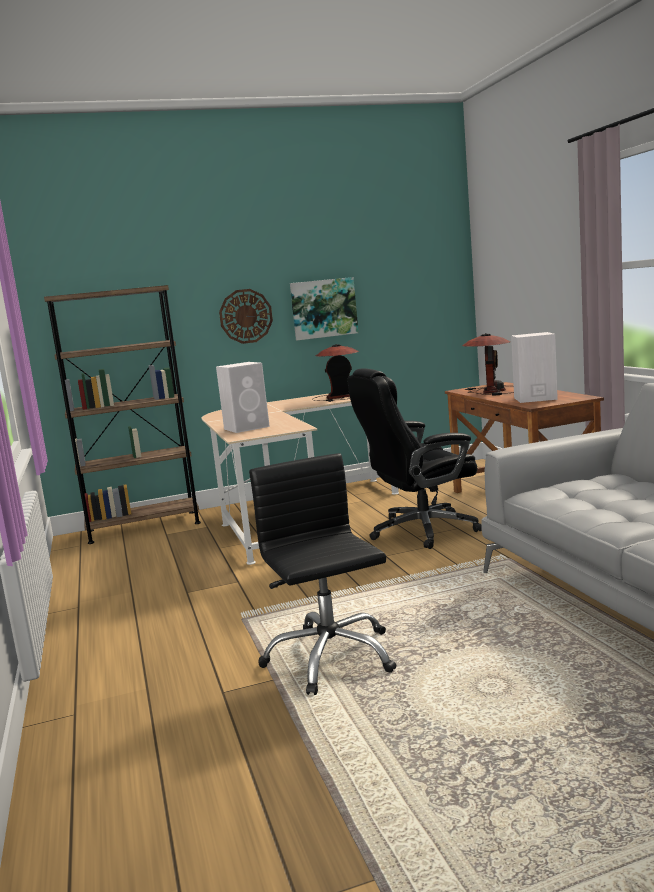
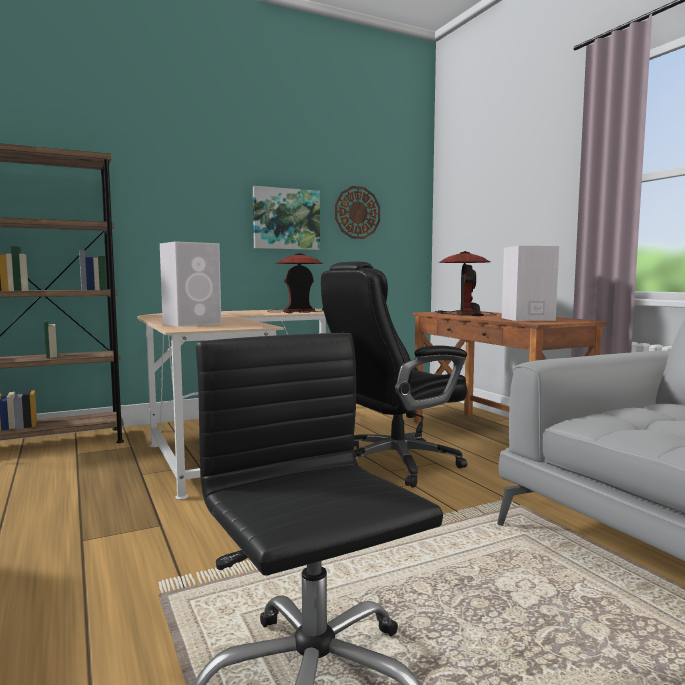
camera: 10 degrees left, 5 degrees down
(246, 316) = (201, 214): wall clock -> wall clock (357, 212)

